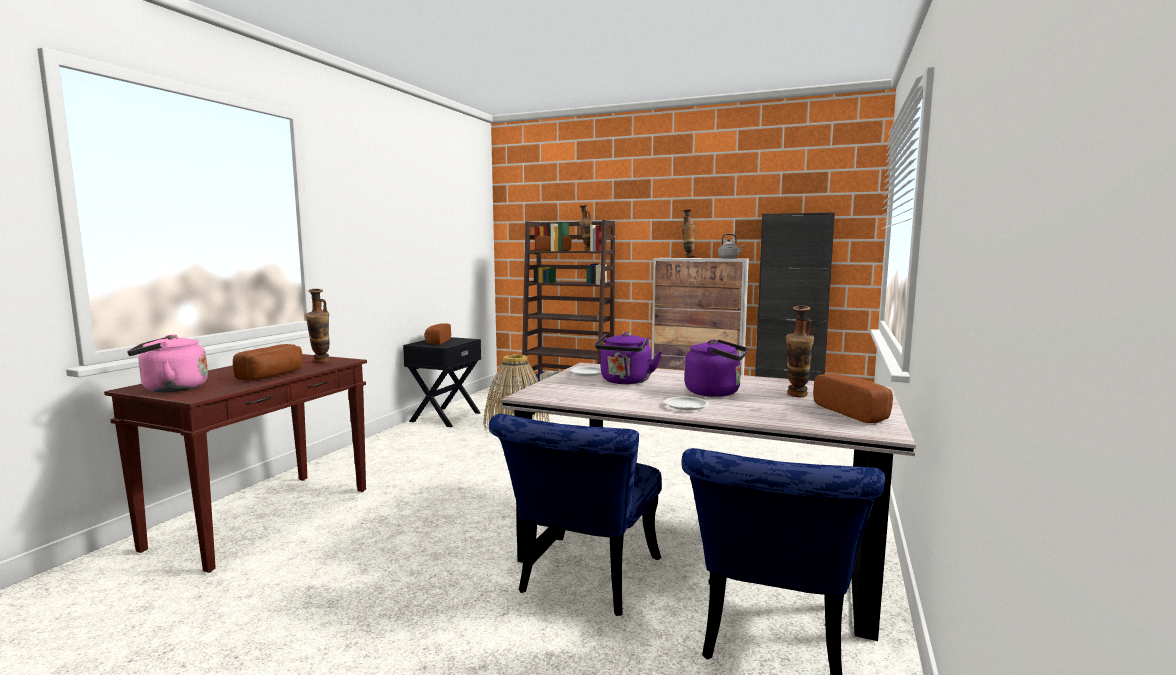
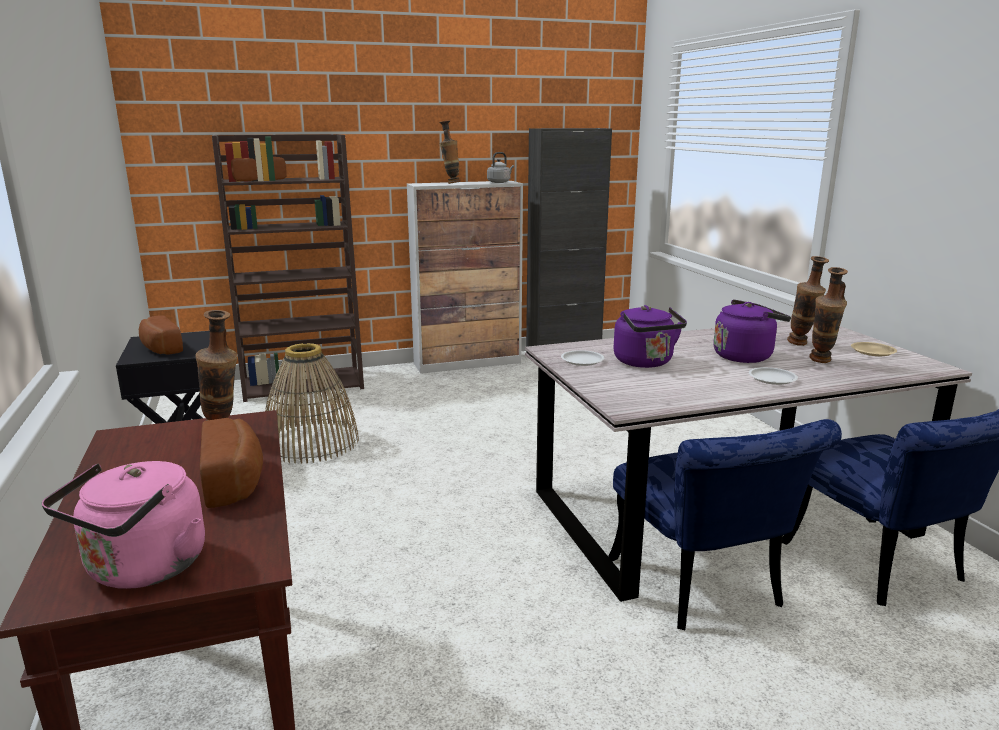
camera: 40 degrees left, 10 degrees up
(586, 250) = (311, 178): vase -> vase (821, 362)
(854, 412) = (873, 352): bread -> beige plate

